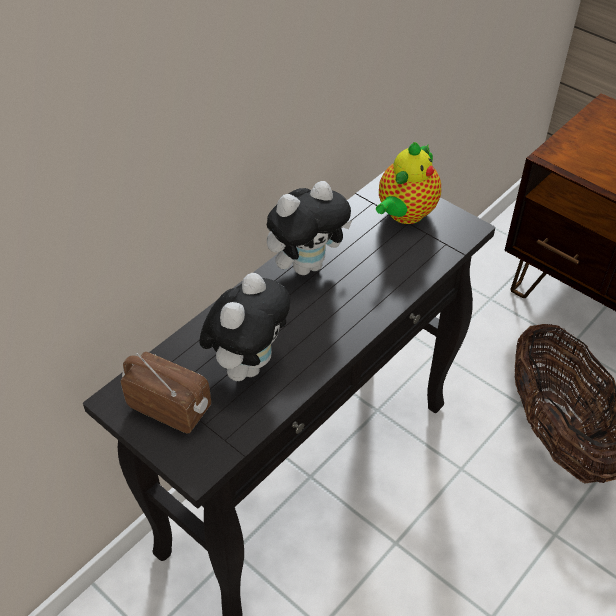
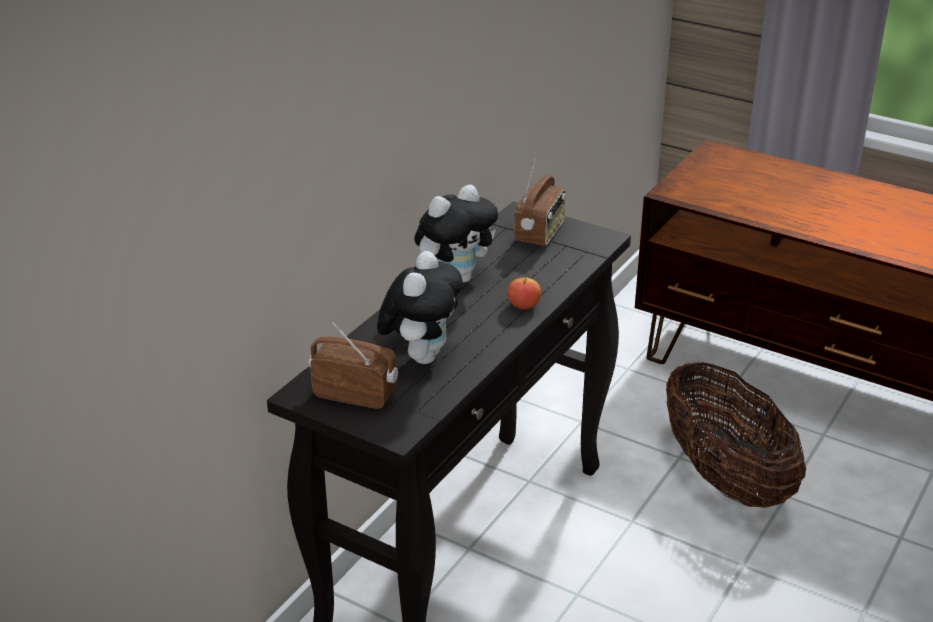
camera: 10 degrees left, 15 degrees down
(366, 309) = (523, 305): none -> apple
(404, 214) = (540, 233): teapot -> radio

